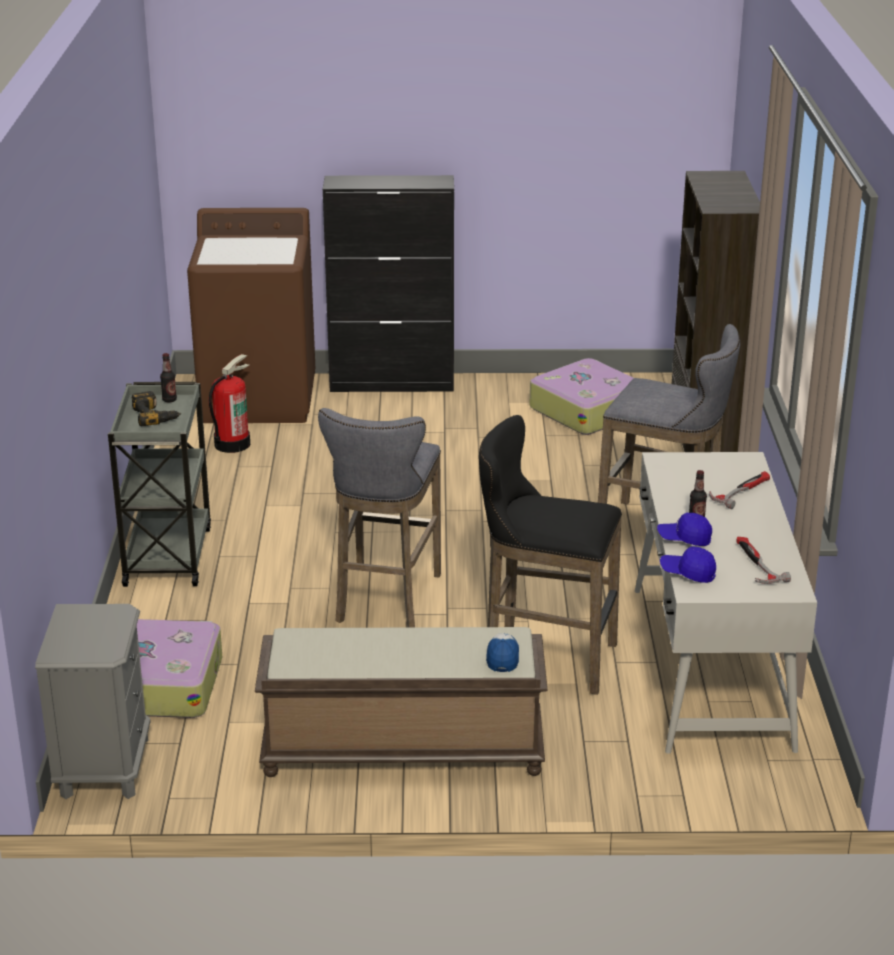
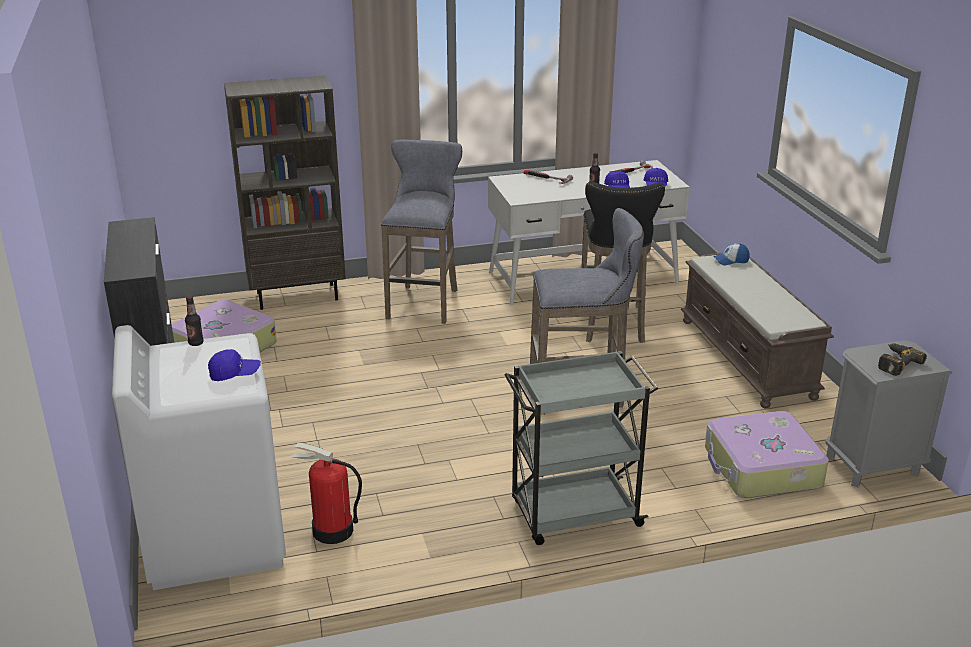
camera: 105 degrees left, 0 degrees up
(156, 415) = (578, 385): power drill -> power drill (894, 362)
(169, 400) = (541, 386): bottle -> bottle (196, 343)
(231, 258) = (235, 374): none -> blue cap
(259, 399) = (214, 537): brown washing machine -> white washing machine

